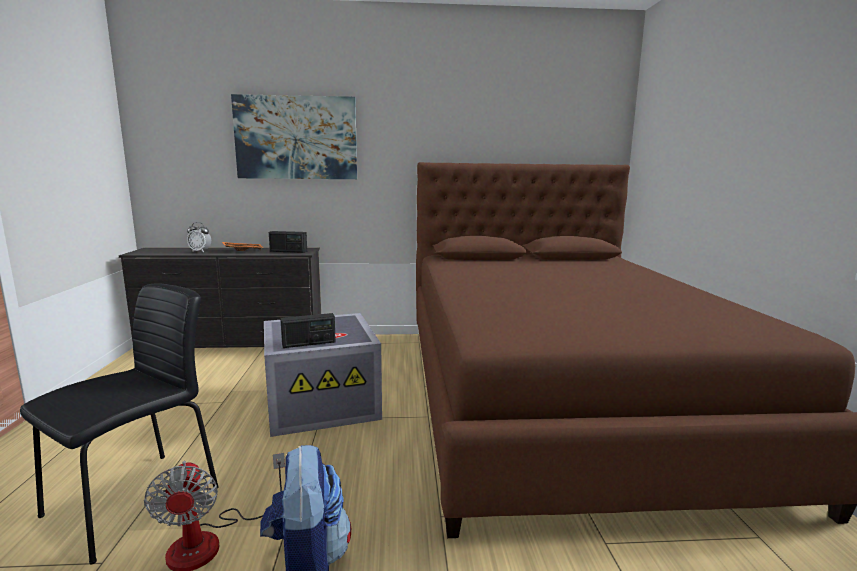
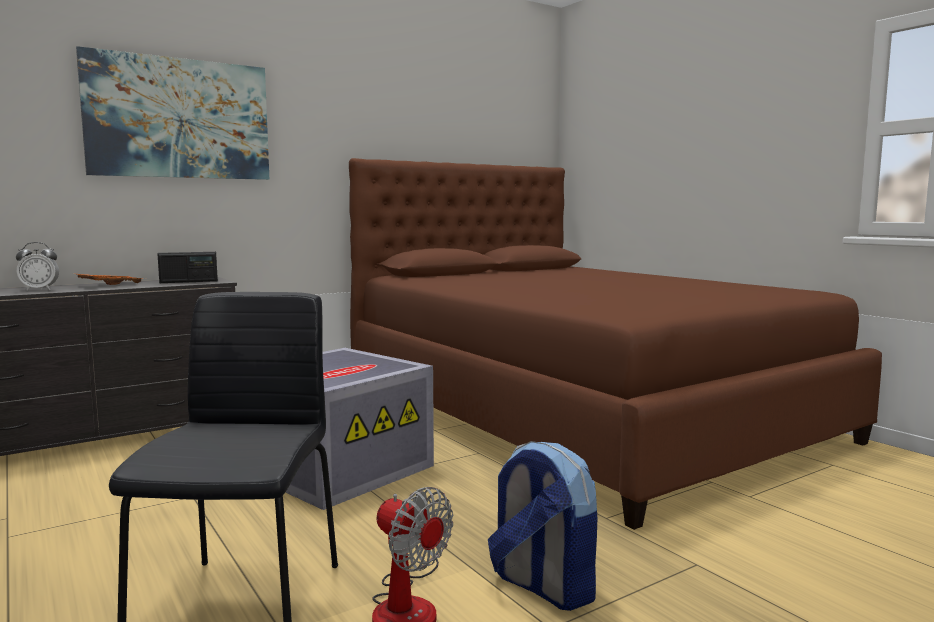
camera: 30 degrees left, 5 degrees down
(309, 343) = (350, 377): radio -> none

